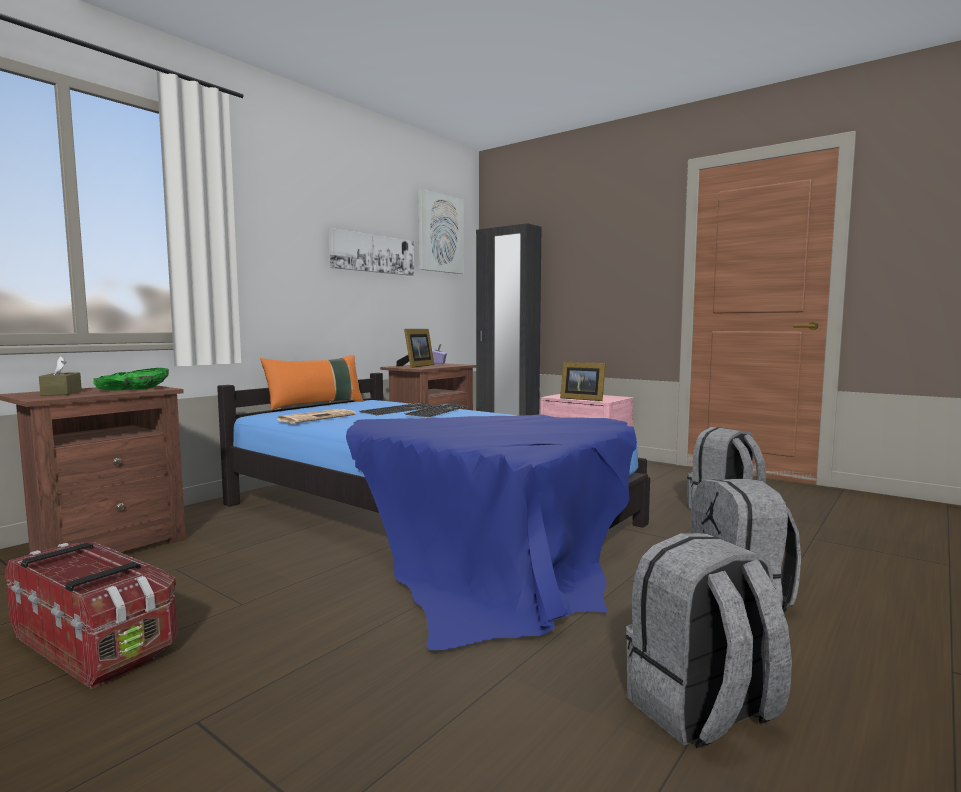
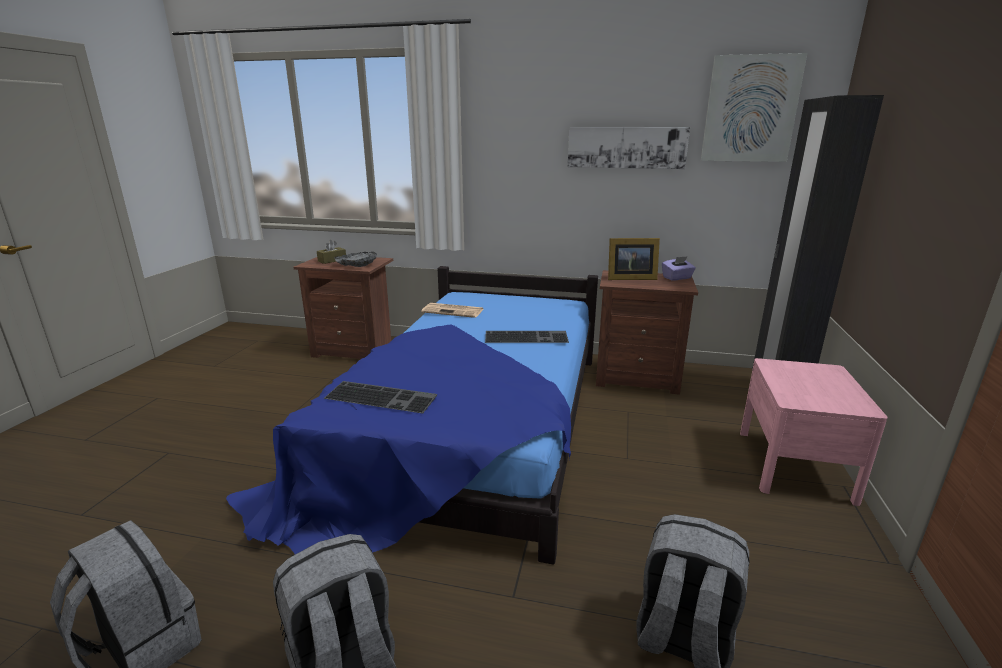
camera: 65 degrees right, 15 degrees up
(94, 643) = (242, 398): storage box -> none
(133, 389) = (357, 265): green bowl -> grey bowl
(316, 405) = (517, 295): orange pillow -> none
(399, 409) = (524, 323): keyboard -> keyboard (382, 396)
(581, 399) = (786, 384): picture frame -> none

